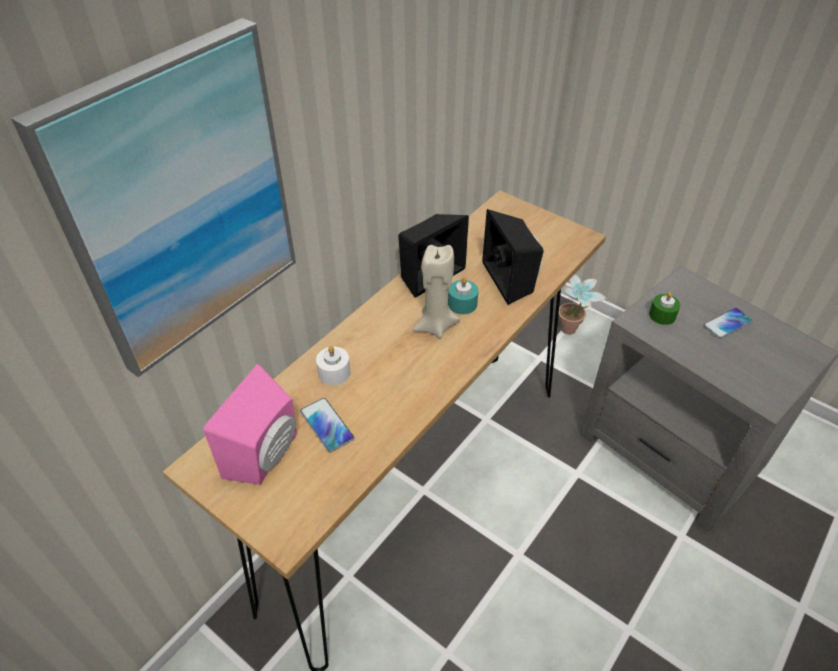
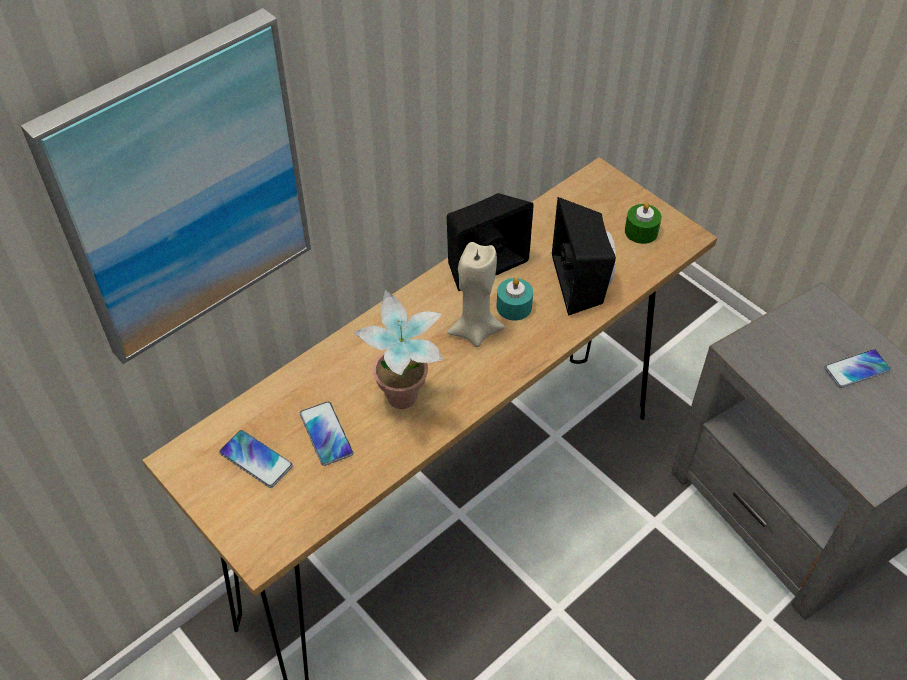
camera: 10 degrees right, 5 degrees up
(268, 456) = (256, 459): pink speaker -> phone
(334, 372) = (346, 372): white candle -> none
(571, 333) = (694, 337): potted plant -> potted plant (405, 406)
(662, 315) = (776, 346): green candle -> green candle (641, 231)

